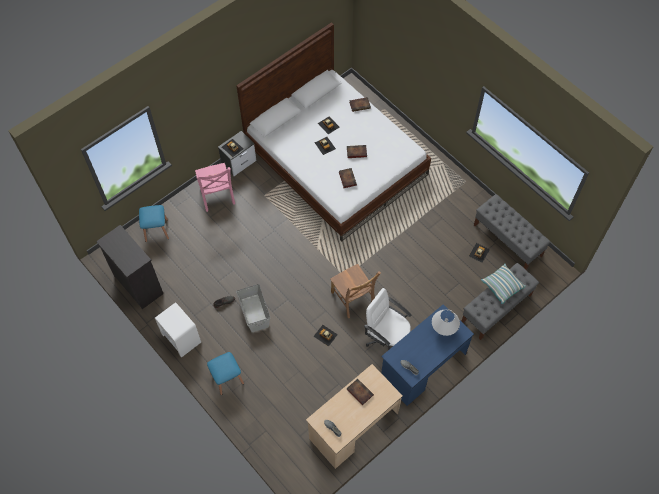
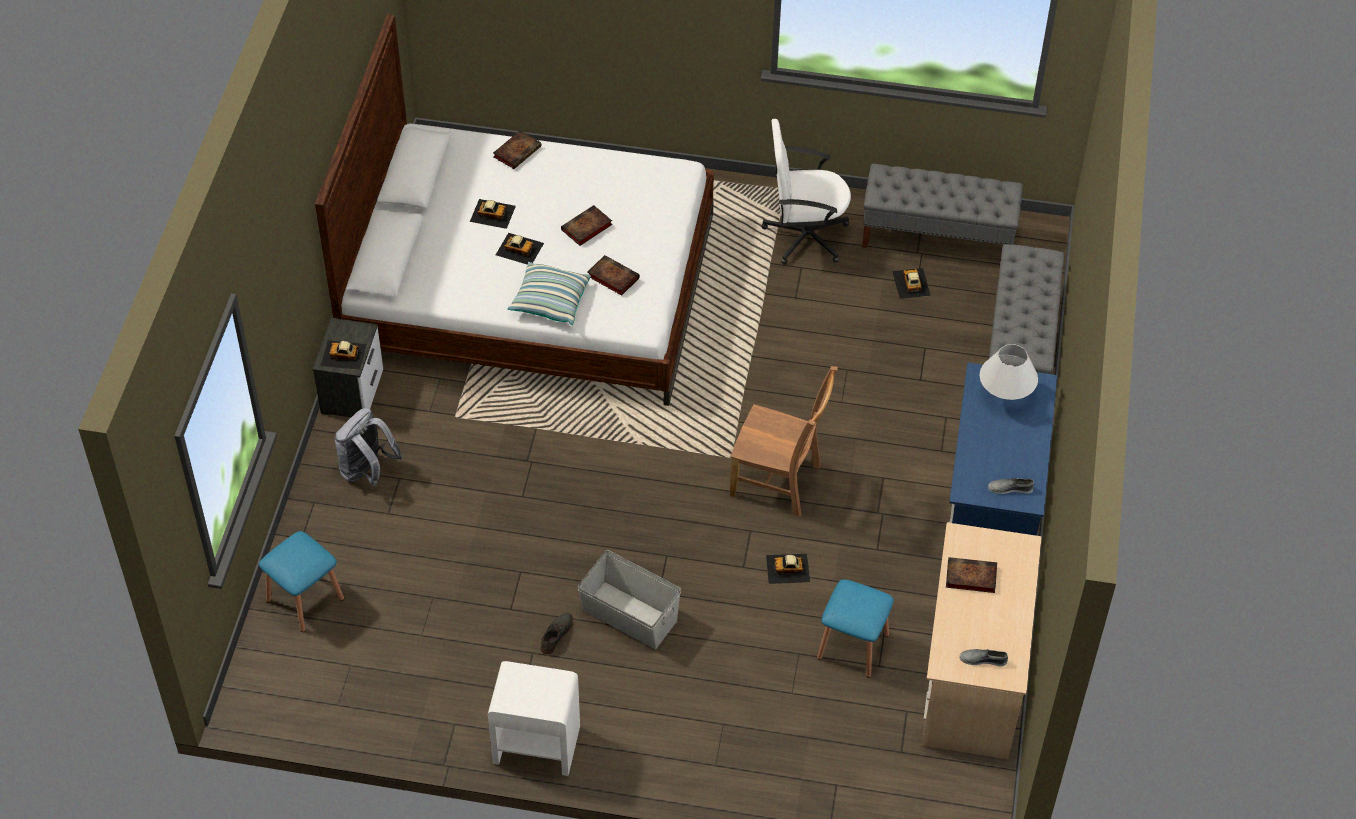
camera: 40 degrees left, 10 degrees down
(138, 284) = (361, 711): black dresser -> none
(217, 196) = (367, 472): pink chair -> grey backpack
(227, 378) = (686, 751): blue stool -> blue stool (853, 646)
(387, 338) = (893, 504): white office chair -> white office chair (804, 236)
(502, 286) = (1016, 291): pillow -> pillow (550, 301)

